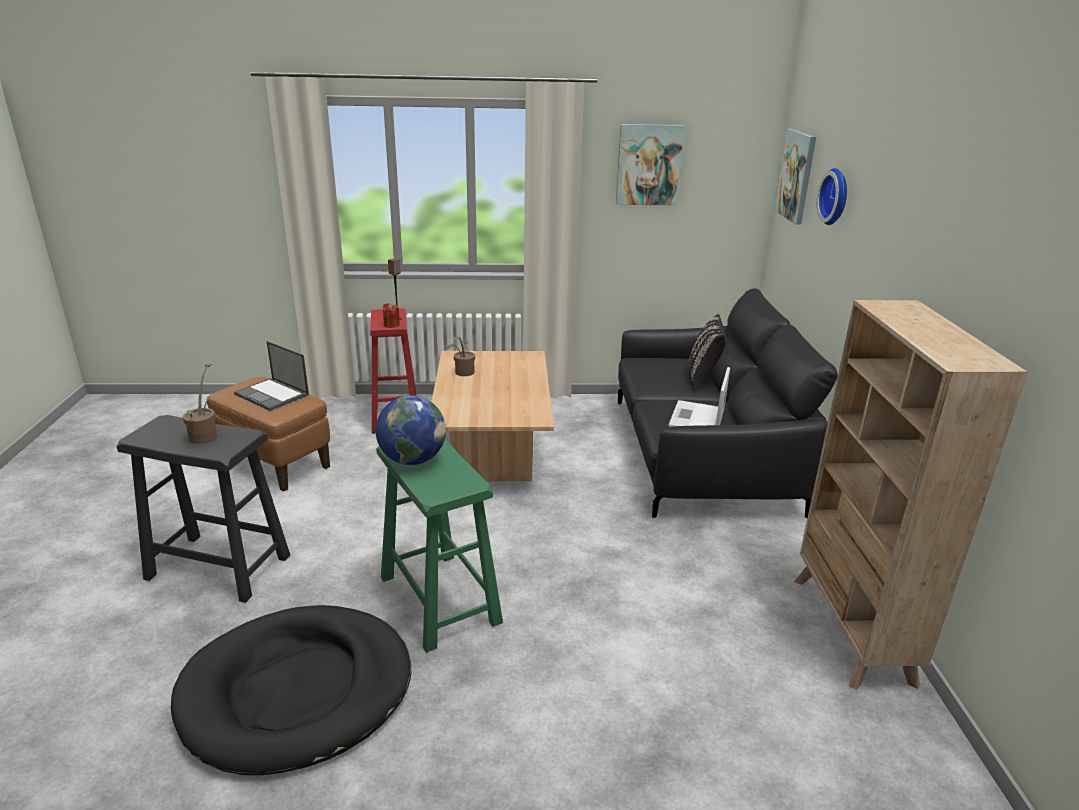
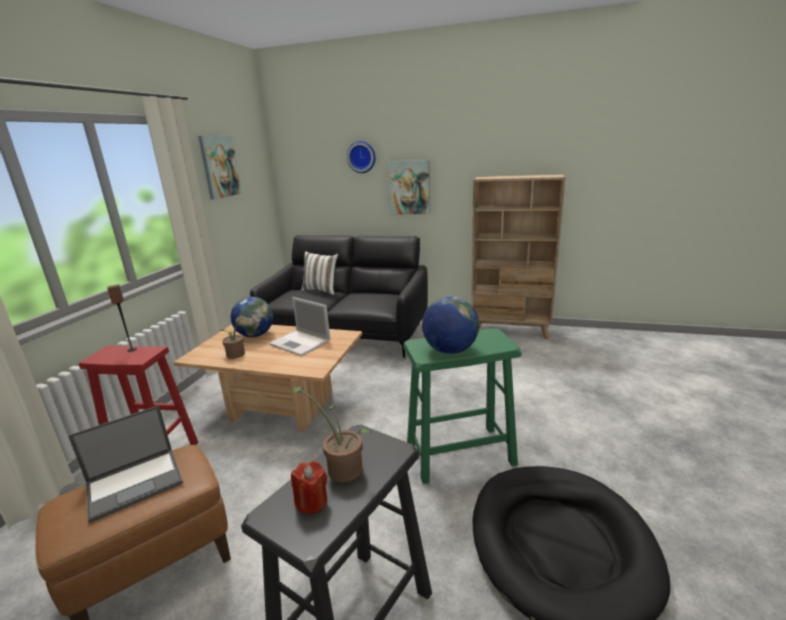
camera: 70 degrees left, 5 degrees down
(391, 325) = (146, 352): red candle -> red candle (311, 501)
(513, 369) = (255, 335): none -> globe
(697, 419) = (372, 298): laptop -> laptop (300, 343)
(704, 378) = (321, 290): black pillow -> white pillow
(796, 175) = (304, 159): picture -> picture (409, 187)

